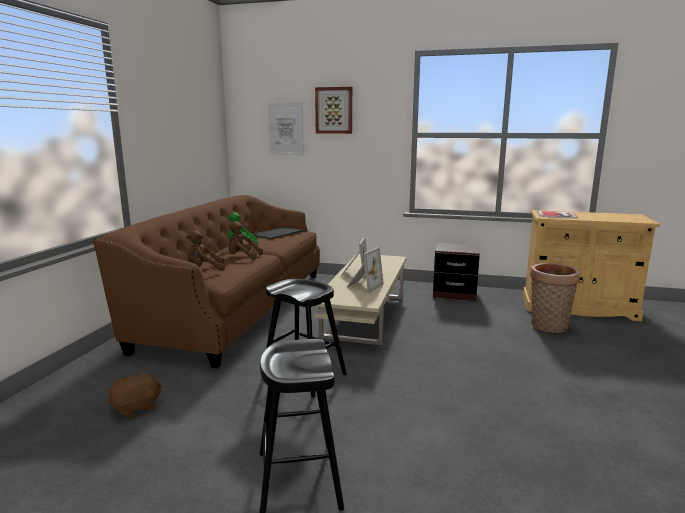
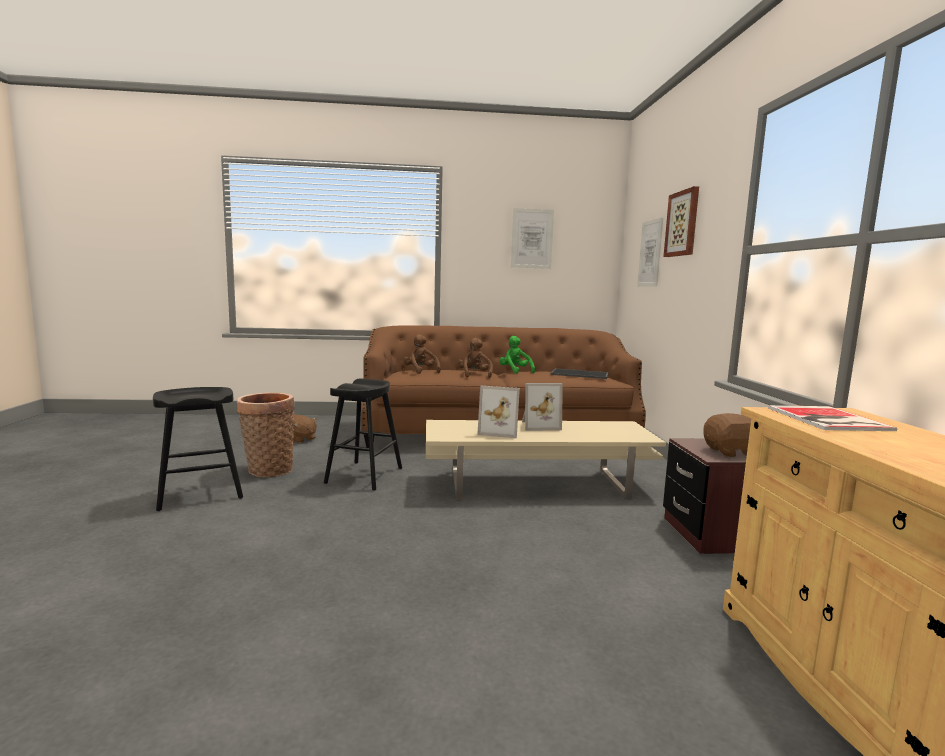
camera: 70 degrees right, 5 degrees down
(180, 113) = (532, 238): none -> picture
(463, 247) = (731, 452): none -> brown plush toy
(548, 327) = (655, 632): basket -> basket (268, 470)

